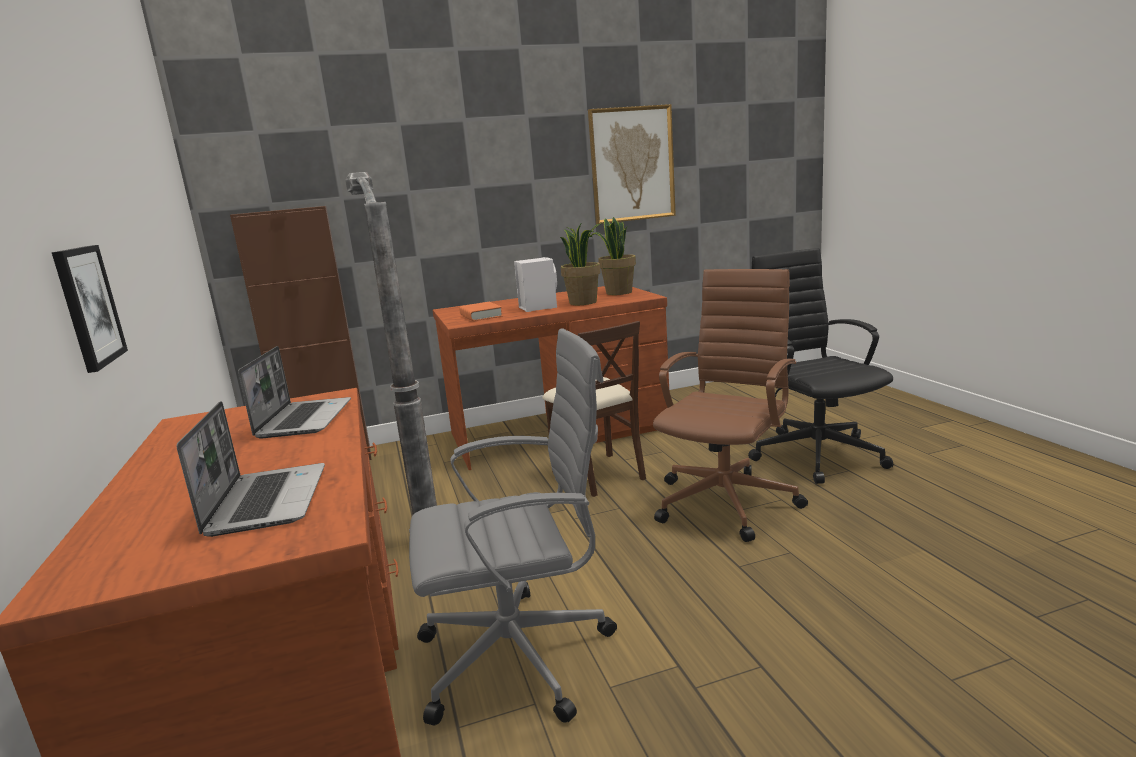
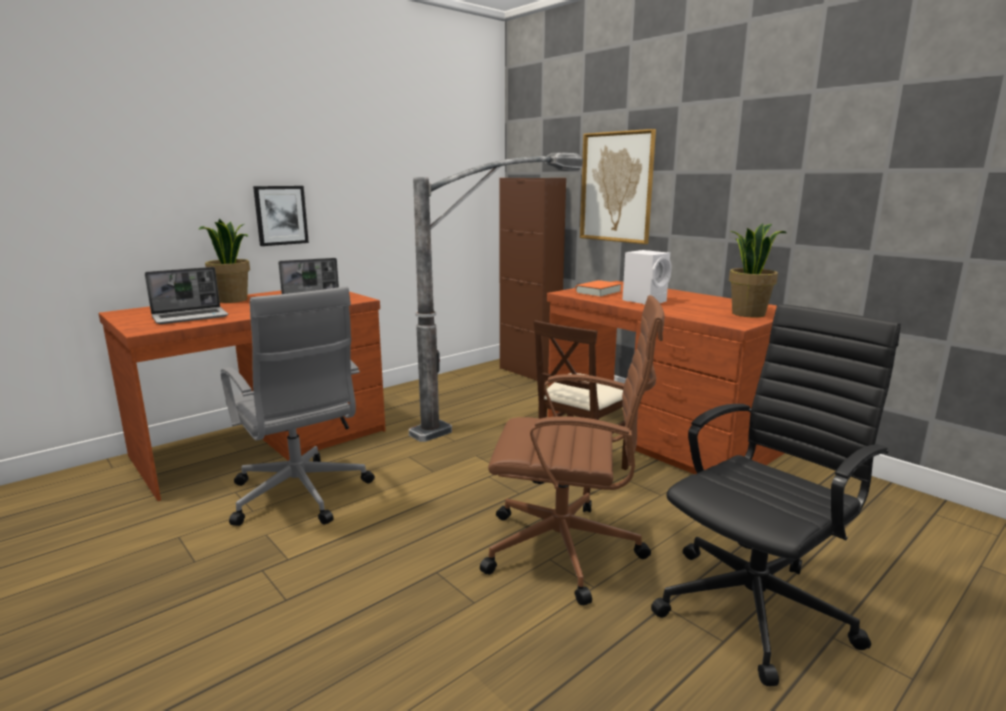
camera: 65 degrees right, 0 degrees up
(583, 302) = (682, 309): potted plant -> potted plant (232, 300)
(632, 164) = (863, 160): picture -> picture (616, 187)

